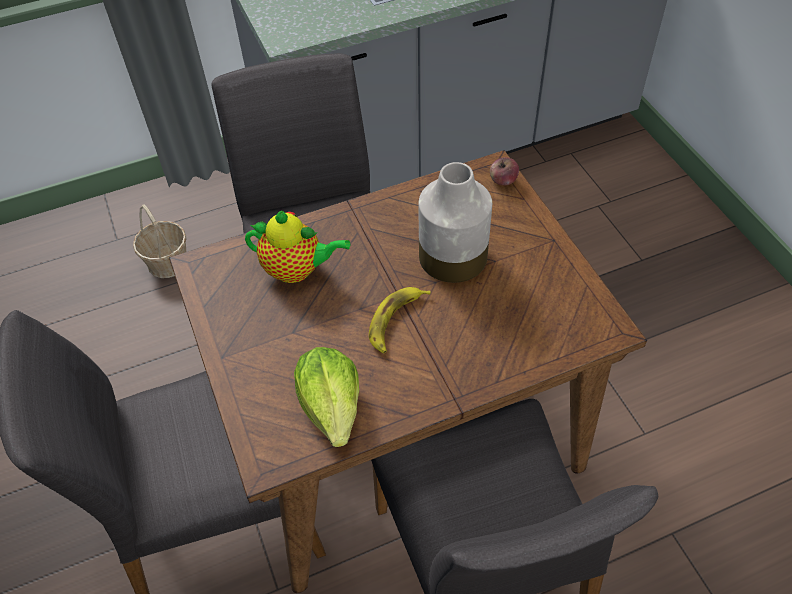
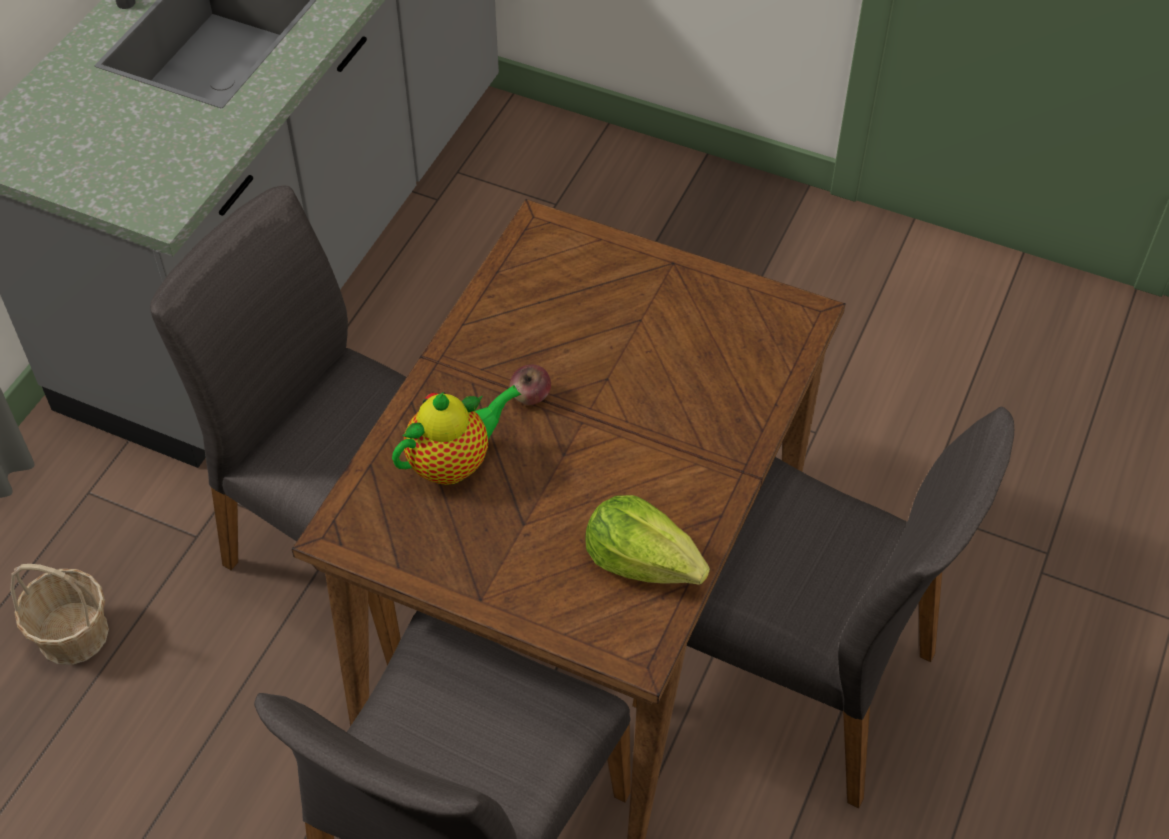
camera: 45 degrees left, 0 degrees up
(396, 321) = (612, 442): banana -> none
(452, 255) = (594, 341): beige vase -> none
(503, 181) = (561, 233): apple -> apple (530, 396)

